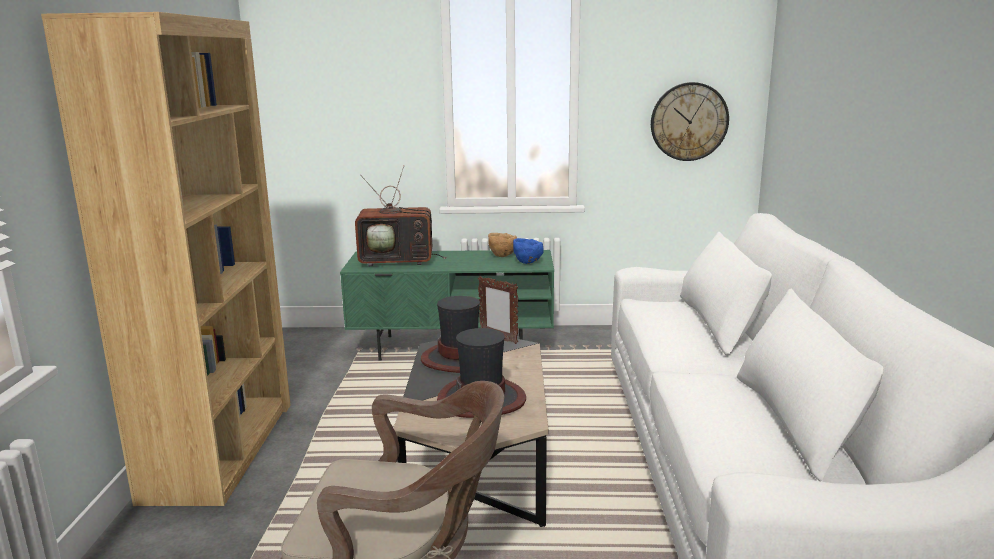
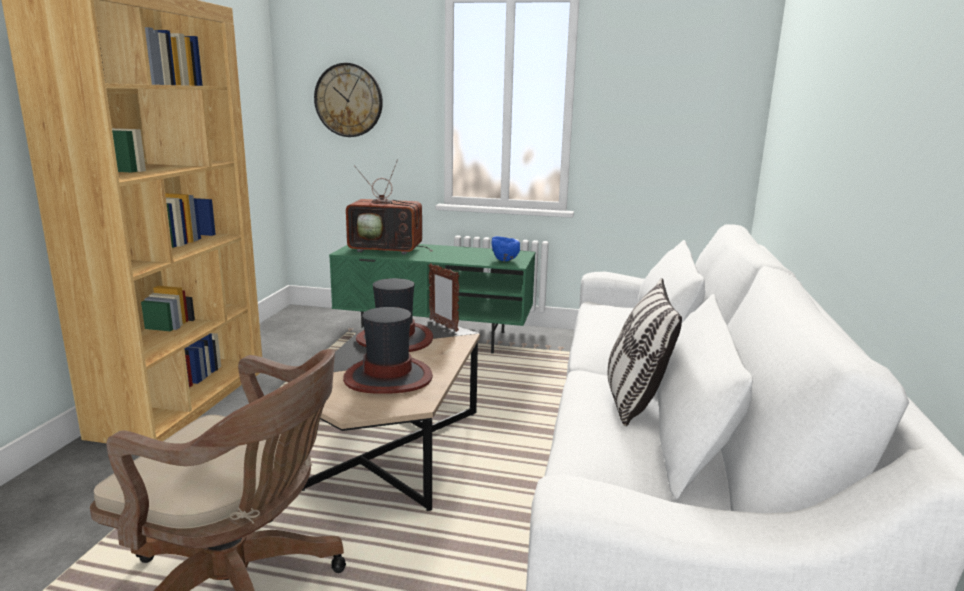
camera: 10 degrees right, 0 degrees up
(502, 256) = (486, 253): brown bowl -> none
(689, 121) = (683, 133): wall clock -> wall clock (348, 100)
(738, 396) = (634, 401): none -> pillow

